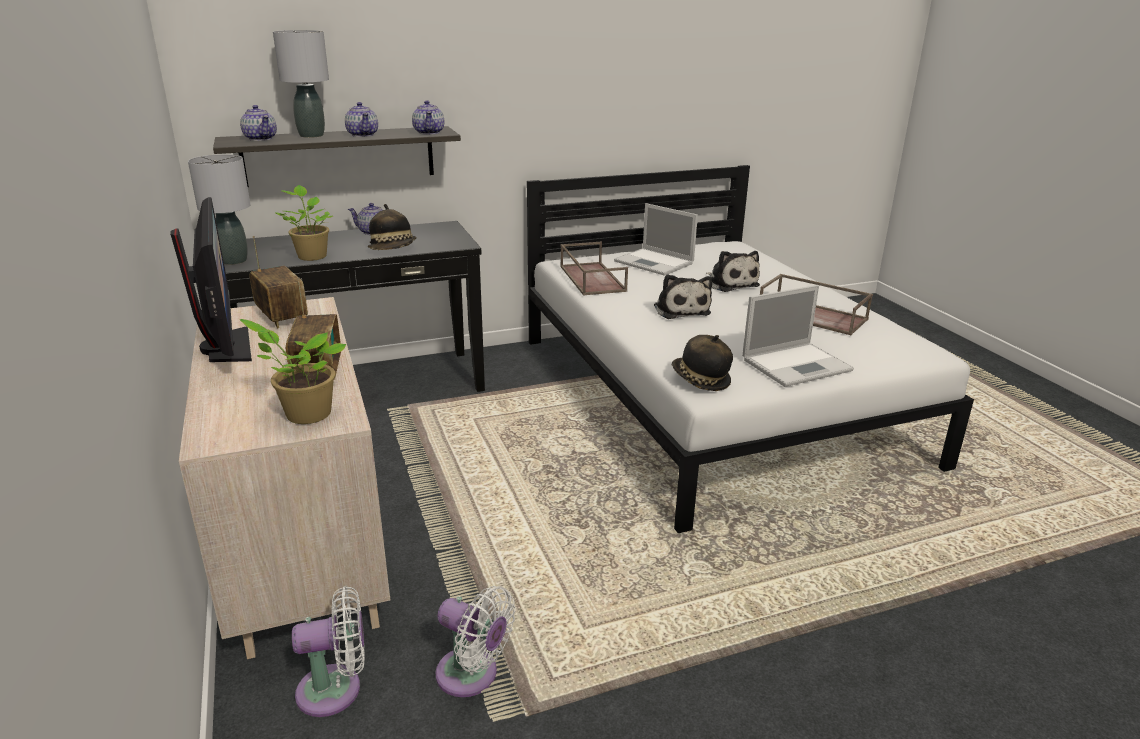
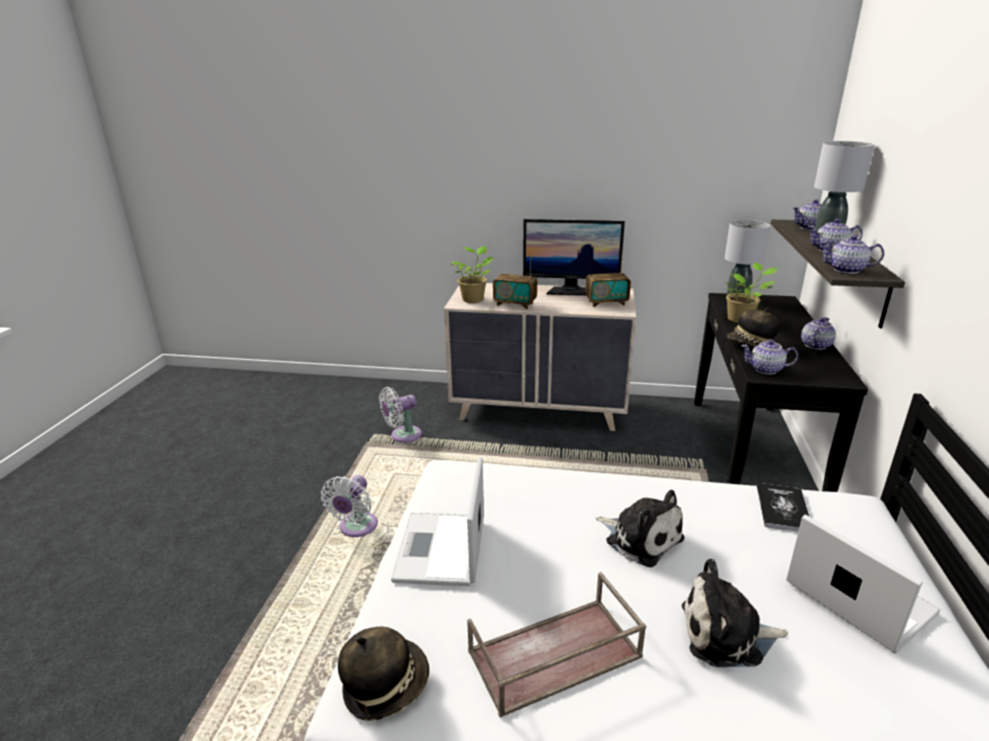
camera: 120 degrees right, 0 degrees up
(336, 689) = (432, 405): white fan -> white fan (356, 528)
(449, 243) = (766, 369): none -> teapot
(591, 278) = (782, 508): brown tray -> book
(655, 262) = (856, 597): laptop -> laptop turned 75 degrees clockwise
(681, 310) = (640, 538): plush toy -> plush toy turned 150 degrees counterclockwise
(700, 380) = (467, 477): hat -> hat (385, 685)

